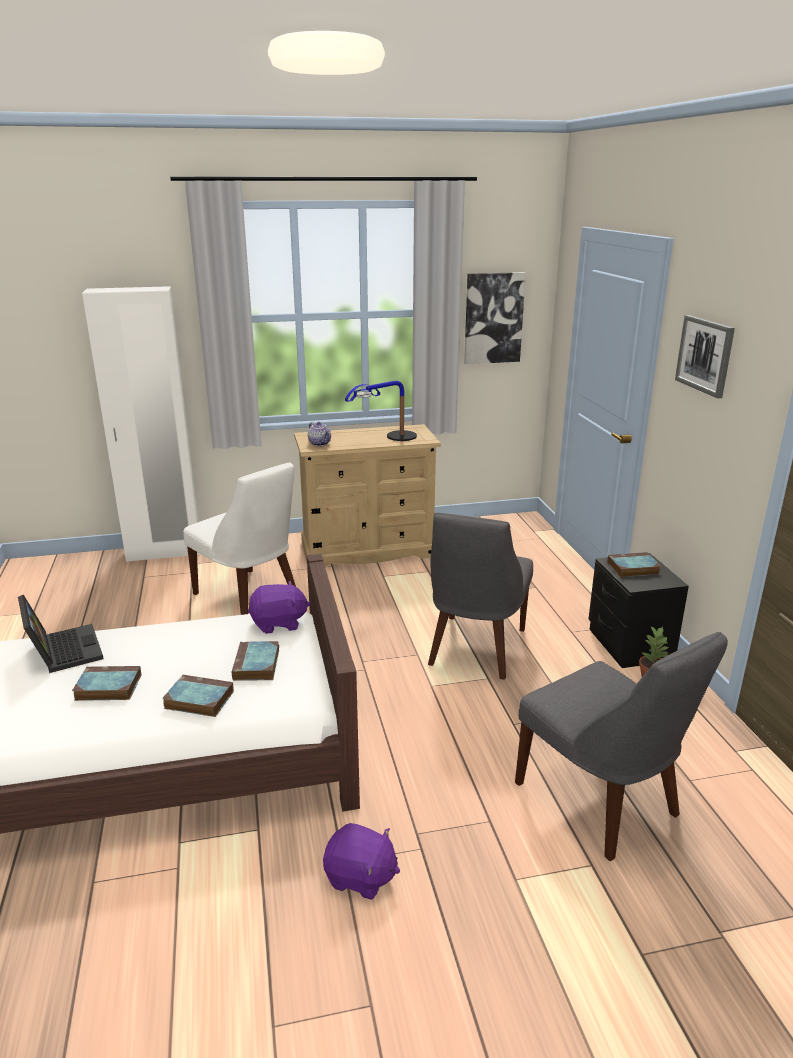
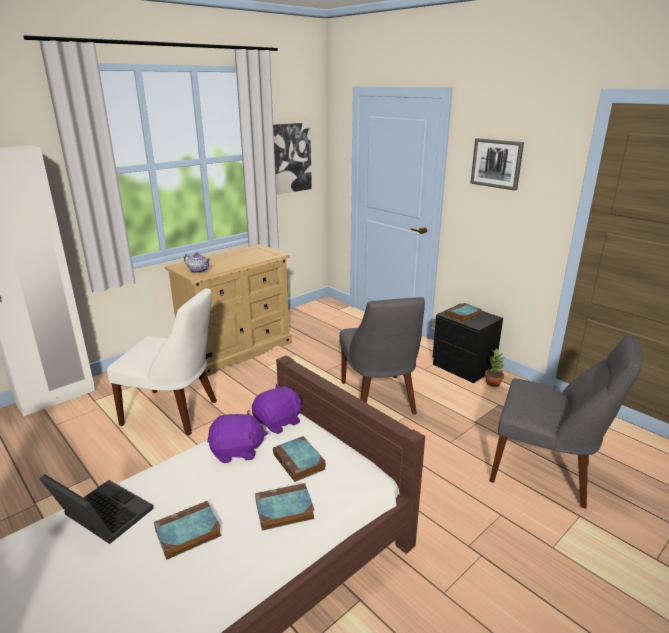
camera: 30 degrees left, 0 degrees up
(360, 877) = (465, 598): purple plush toy -> purple plush toy (237, 451)
(388, 439) = (248, 259): table lamp -> none

